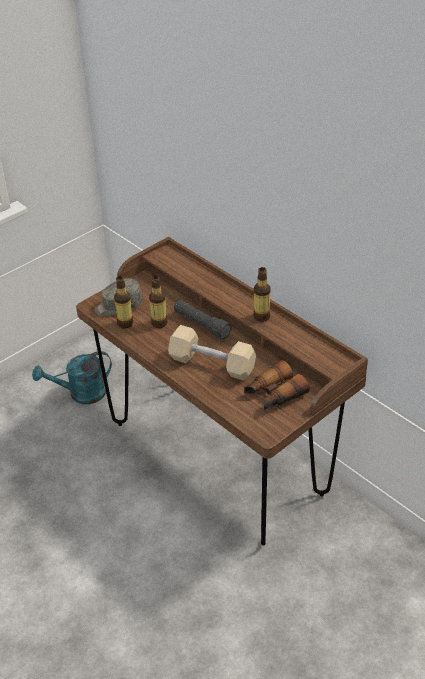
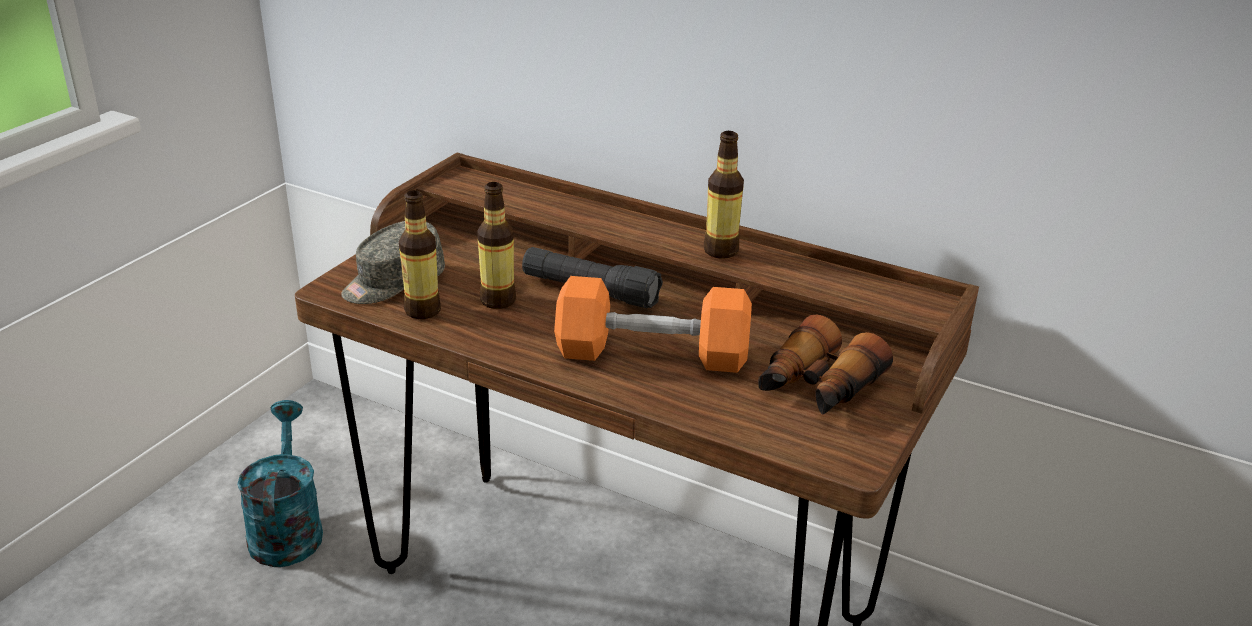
camera: 20 degrees left, 10 degrees down
(81, 394) = (286, 528): turquoise watering can -> turquoise watering can turned 120 degrees clockwise
(212, 364) = (652, 354): beige dumbbell -> orange dumbbell

